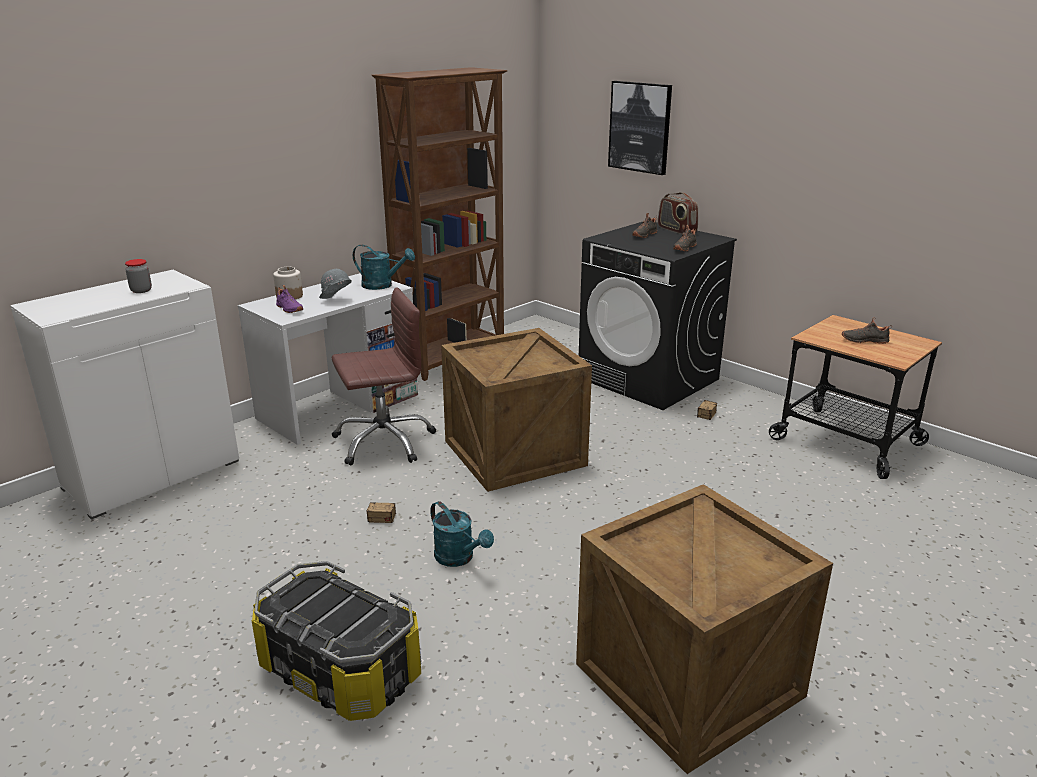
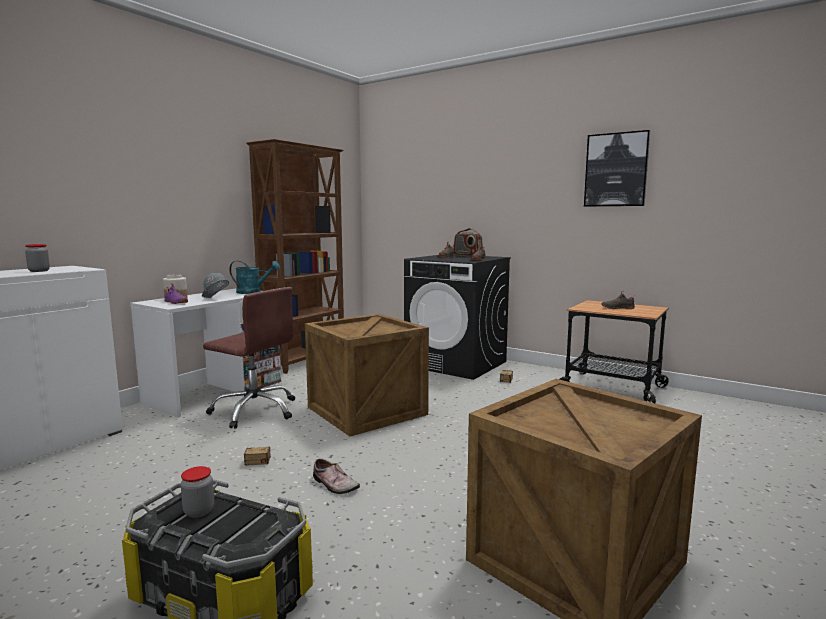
camera: 10 degrees left, 15 degrees down
(317, 599) = (199, 511): none -> jar
(383, 441) = (255, 410): brown office chair -> brown office chair turned 60 degrees clockwise
(459, 558) = (333, 485): turquoise watering can -> shoe
(640, 127) = (435, 192): picture -> picture (616, 170)

